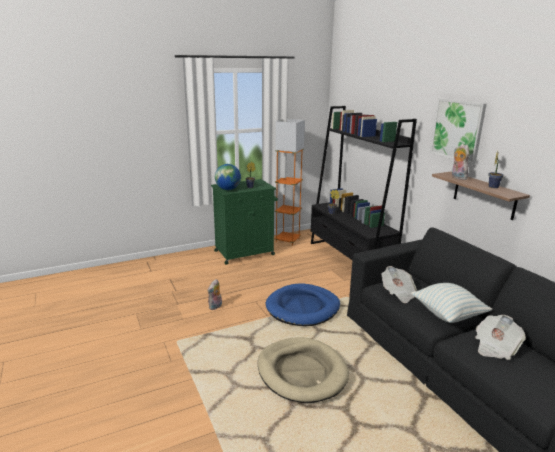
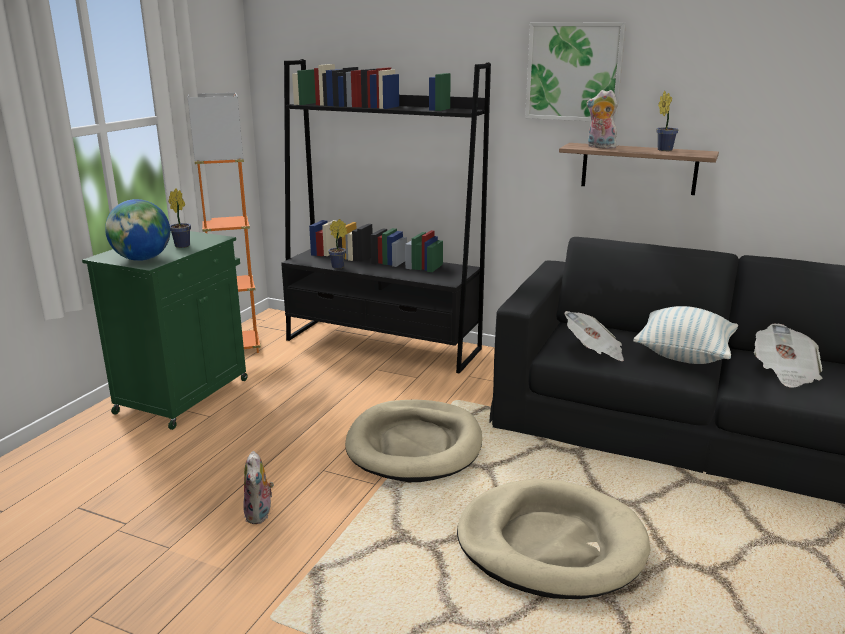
camera: 40 degrees left, 0 degrees up
(303, 308) = (415, 445): blue dog bed -> beige dog bed

